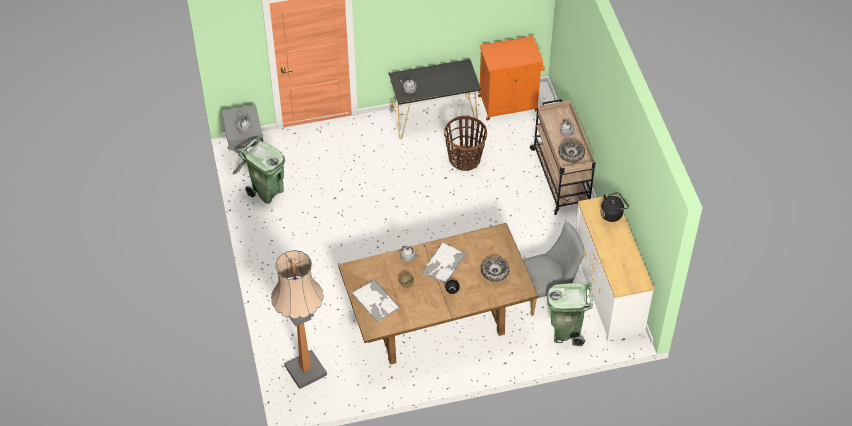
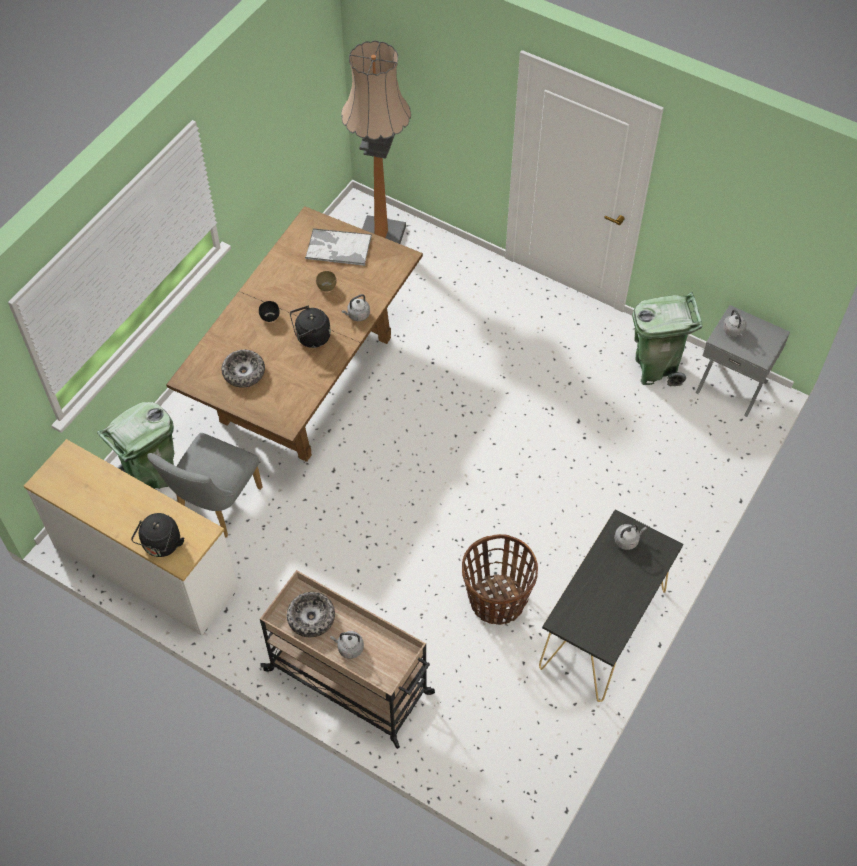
camera: 135 degrees right, 5 degrees up
(444, 263) = (311, 338): tray -> black kettle
(509, 103) = (538, 745): orange cabinet -> none

